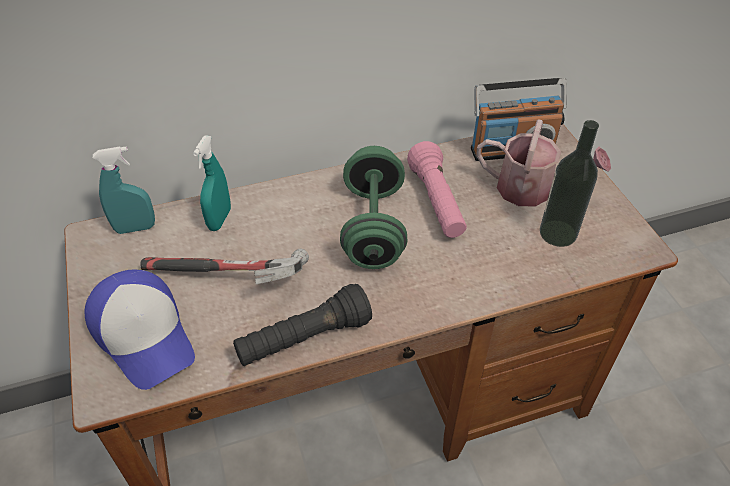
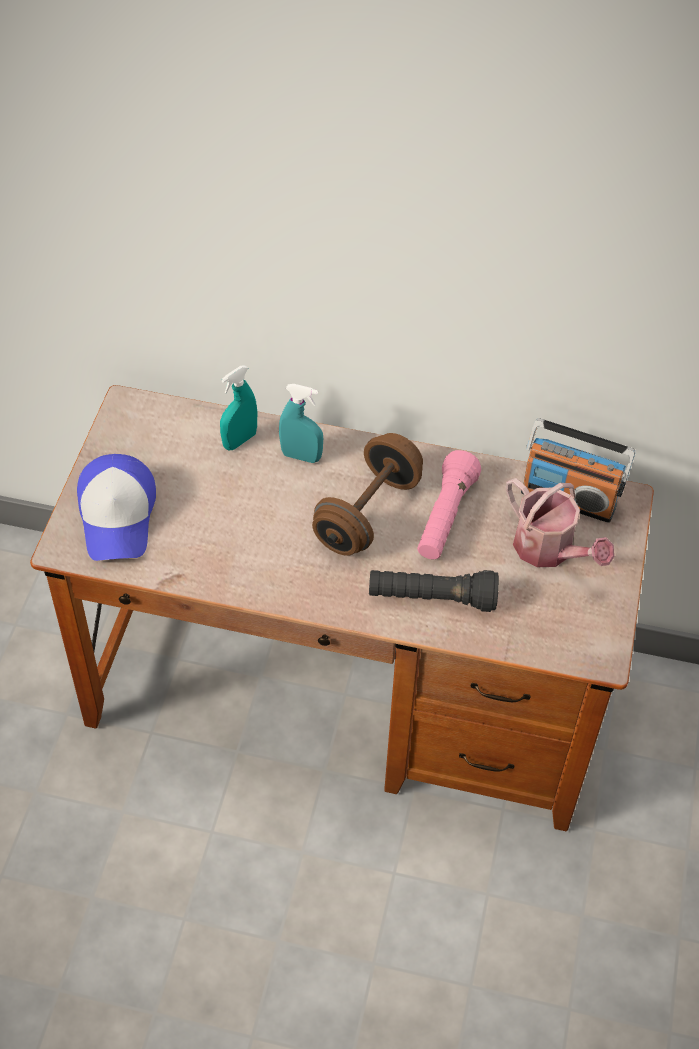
camera: 30 degrees right, 5 degrees up
(135, 228) = (165, 415): turquoise spray bottle -> turquoise spray bottle (301, 456)
(229, 279) = (211, 501): hammer -> none
(304, 339) = (236, 582): black flashlight -> black flashlight (431, 598)
(373, 227) = (367, 513): green dumbbell -> brown dumbbell
(558, 233) = (533, 603): bottle -> none

